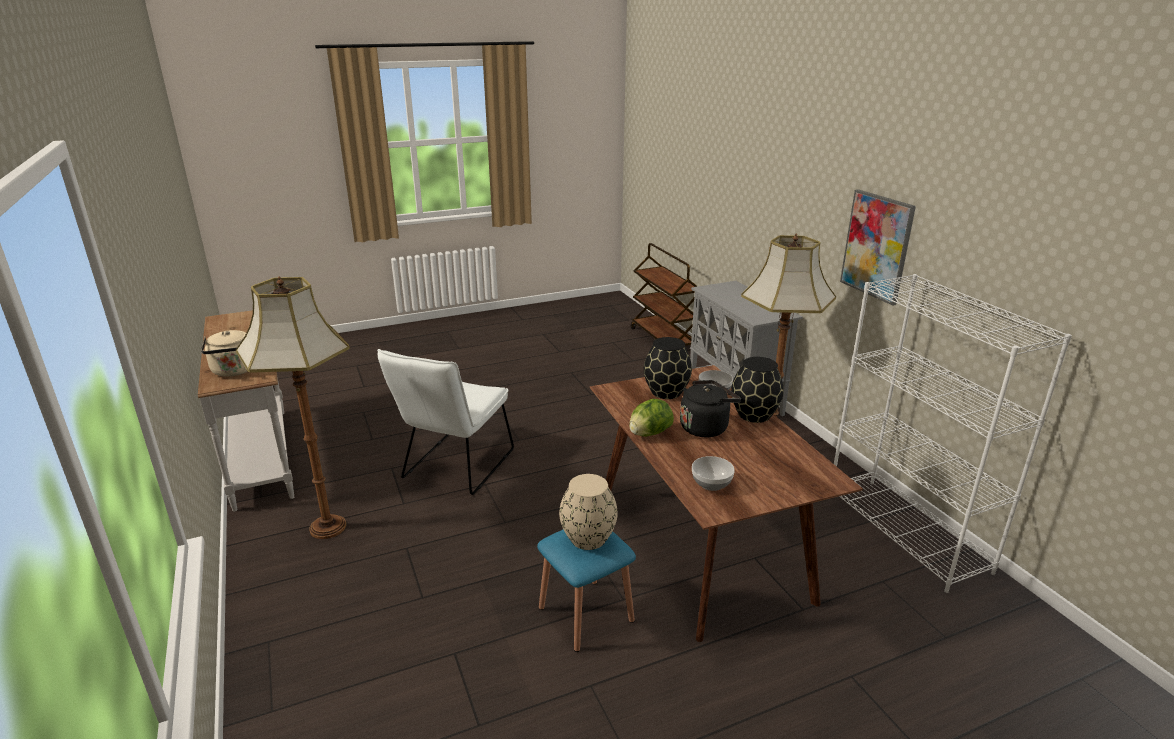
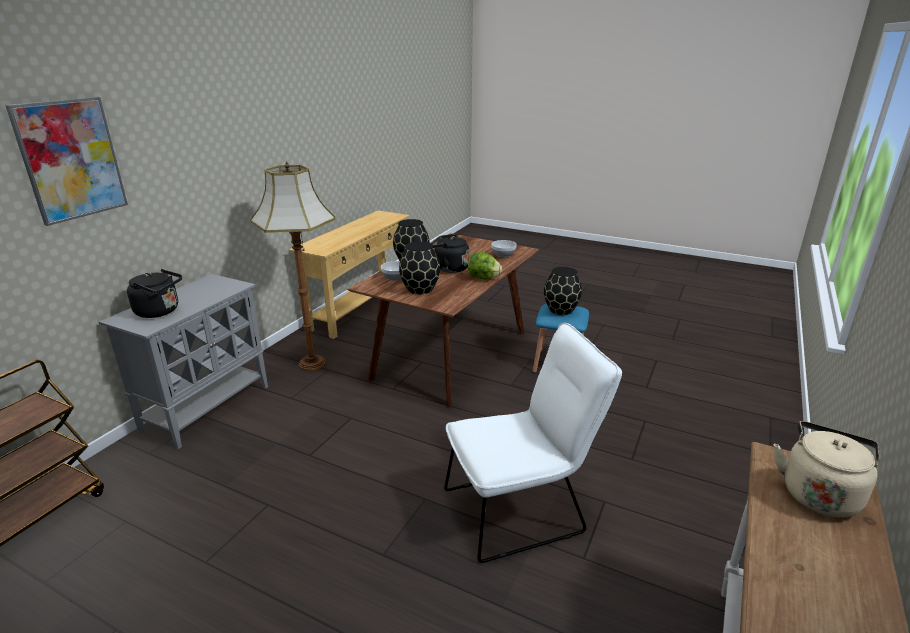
camera: 130 degrees left, 0 degrees up
(328, 526) = (692, 523): floor lamp -> none
(587, 538) = (561, 310): beige vase -> black vase
(730, 293) = (160, 311): none -> black kettle
(876, 246) = (250, 164): picture -> picture (71, 159)
(906, 532) = (360, 308): white bookcase -> beige console table

